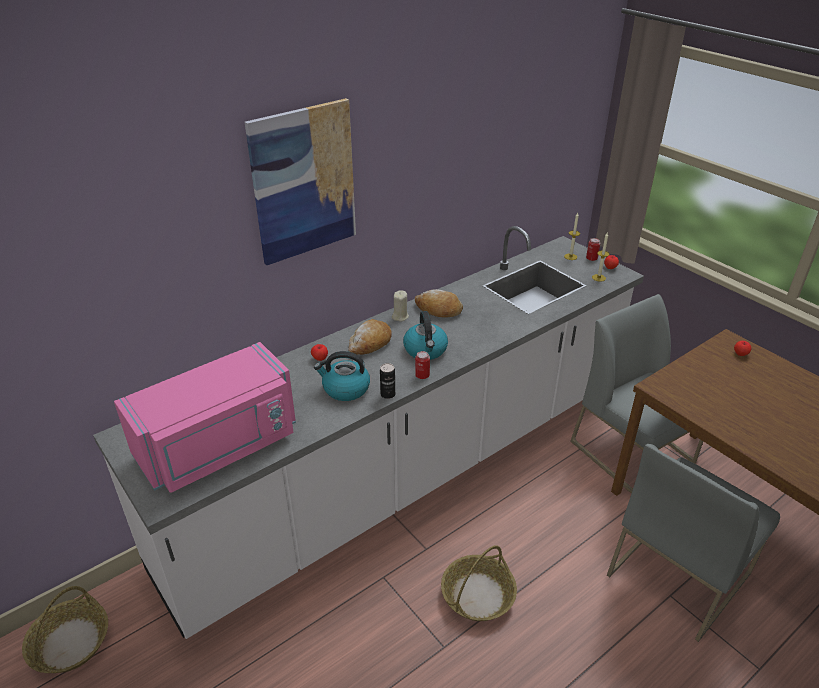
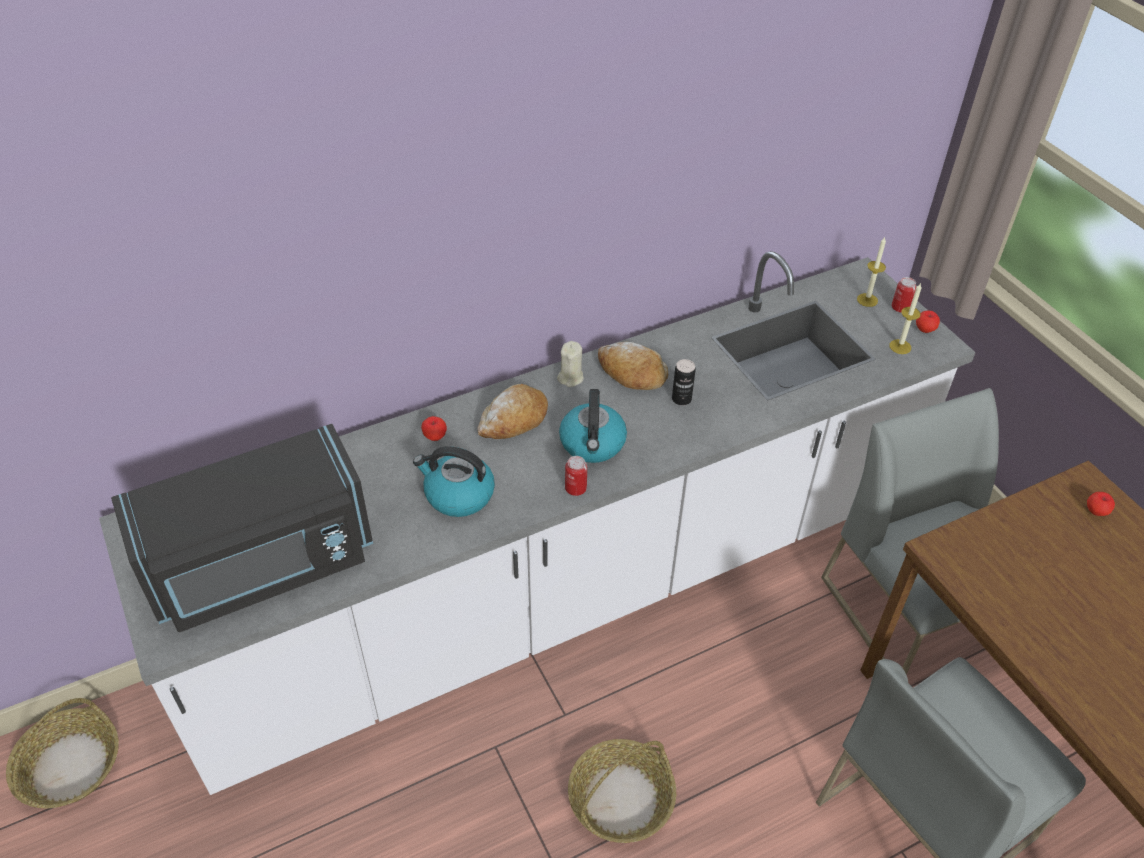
camera: 10 degrees right, 10 degrees up
(220, 446) = (262, 565): pink microwave -> black microwave
(304, 182) = (420, 188): picture -> none
(387, 394) = (517, 514): can -> can (681, 399)

